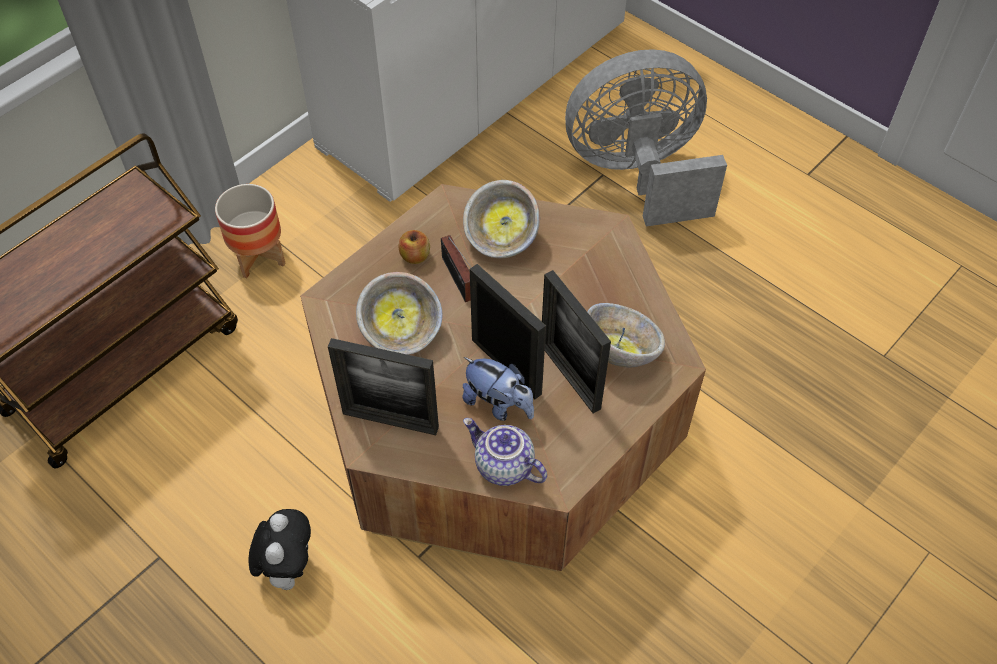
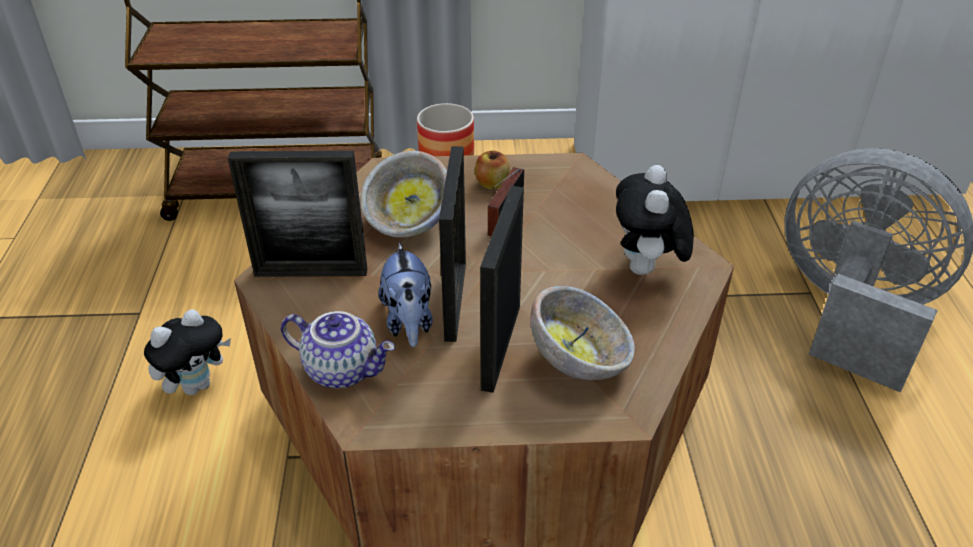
camera: 45 degrees right, 15 degrees down
(390, 420) = (311, 272): picture frame -> picture frame turned 60 degrees counterclockwise
(502, 239) = (582, 214): bowl -> none
(503, 466) = (343, 369): teapot -> teapot turned 120 degrees clockwise
(586, 256) = (646, 270): none -> plush toy

